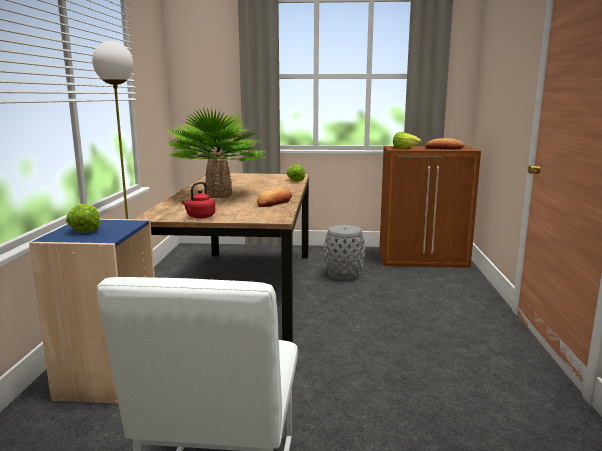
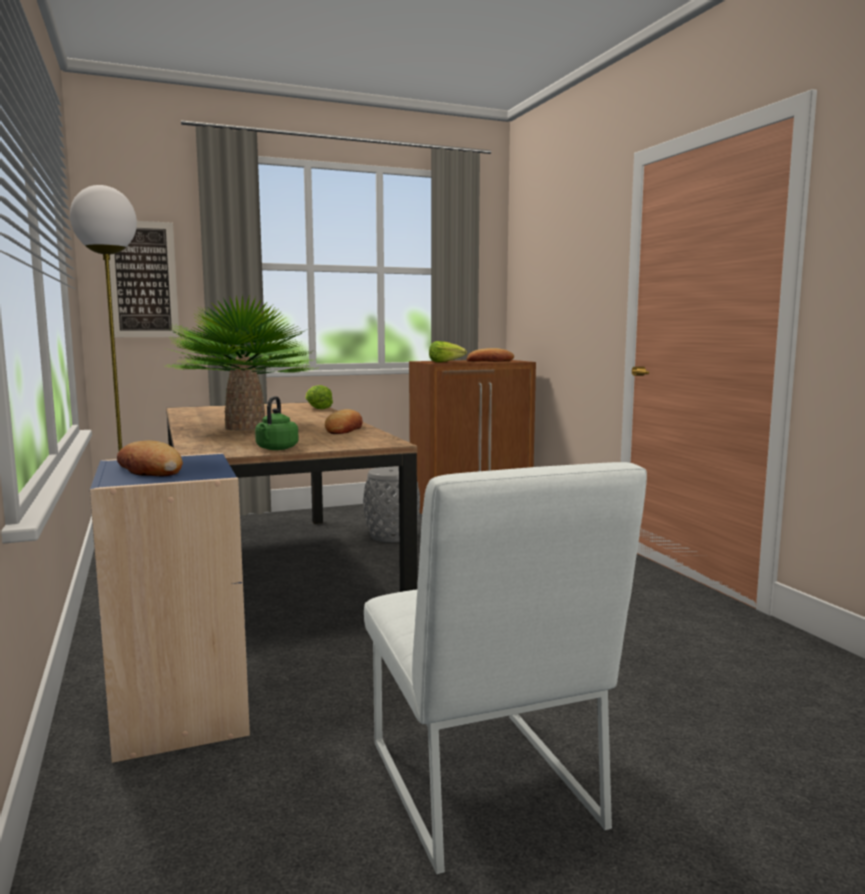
camera: 25 degrees left, 5 degrees down
(85, 230) = (149, 469): lettuce -> bread
(199, 217) = (276, 449): red kettle -> green kettle
(206, 87) = (142, 279): none -> picture

